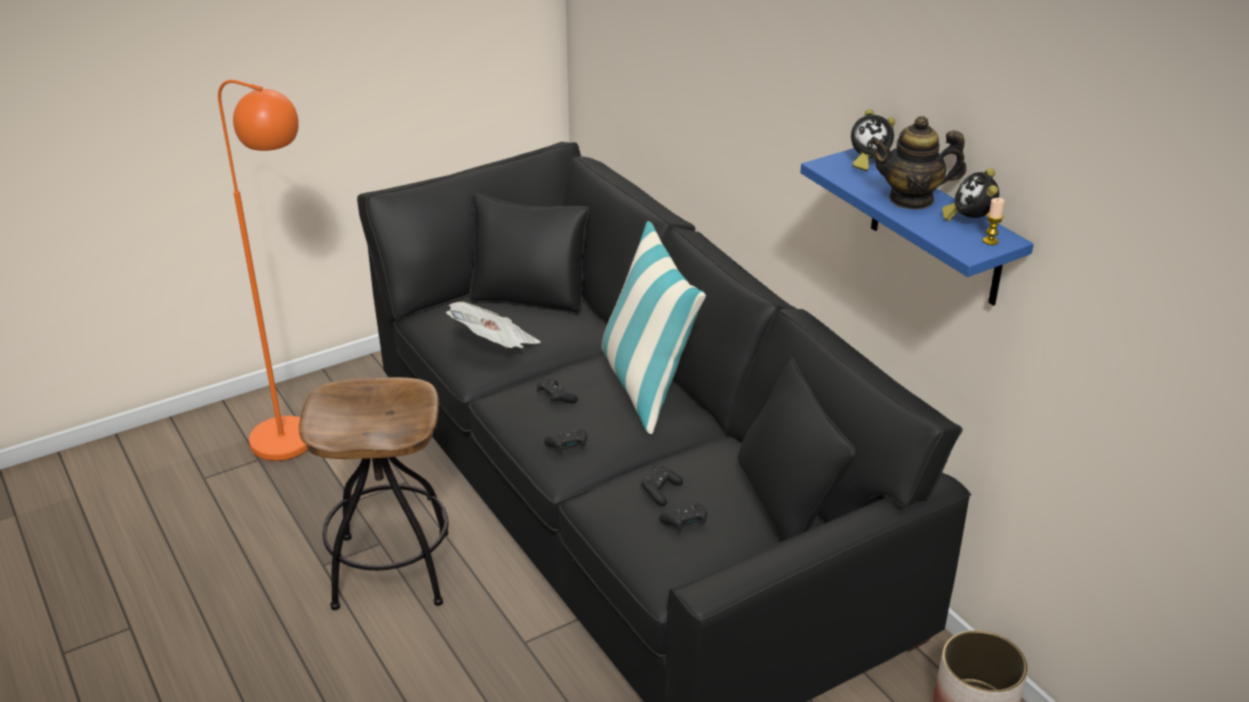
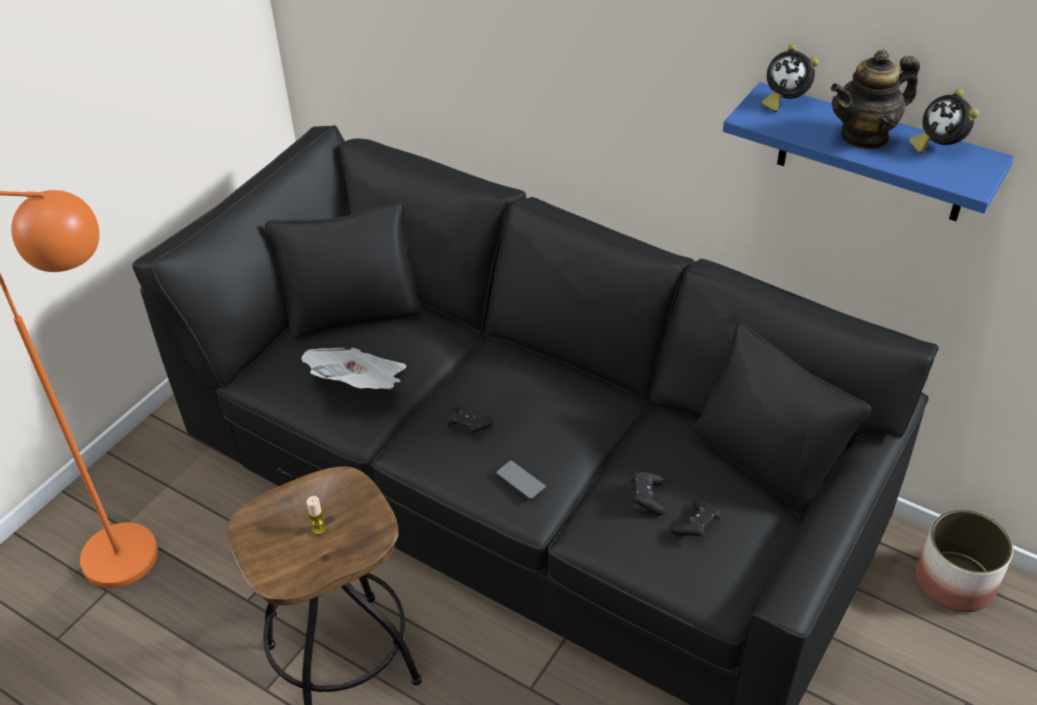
camera: 25 degrees left, 10 degrees up
(568, 447) = (520, 481): black game controller -> phone
(646, 385) = (545, 378): pillow -> none
(867, 162) = (784, 101): alarm clock -> alarm clock turned 45 degrees clockwise
(990, 241) = (978, 166): candle -> candle (318, 528)

